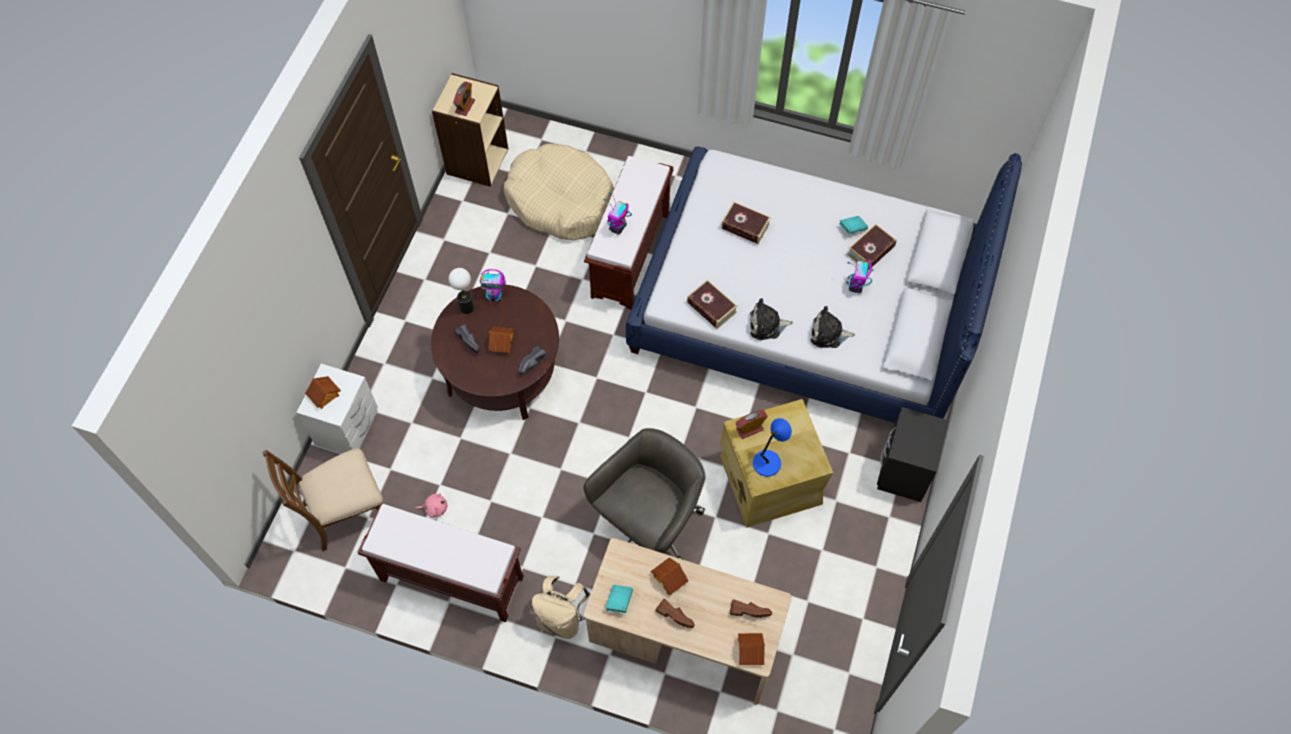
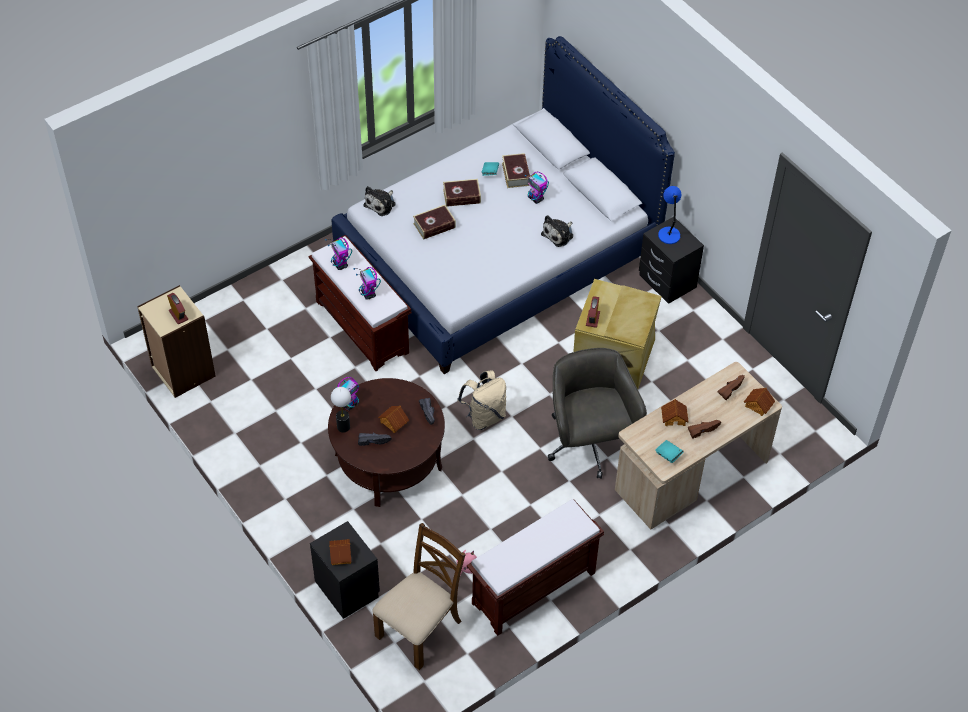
camera: 55 degrees left, 10 degrees down
(345, 512) = (420, 628): brown chair -> brown chair turned 150 degrees counterclockwise
(347, 428) = (347, 589): white nightstand -> black nightstand
(560, 200) = (272, 340): beige dog bed -> none
(561, 617) = (618, 537): beige backpack -> beige backpack (484, 416)
(632, 185) = (340, 265): none -> toy robot
(711, 307) = (481, 283): book -> book (461, 196)
(767, 325) = (522, 262): plush toy -> plush toy (381, 204)
(768, 462) = (626, 323): blue table lamp -> blue table lamp (668, 234)

